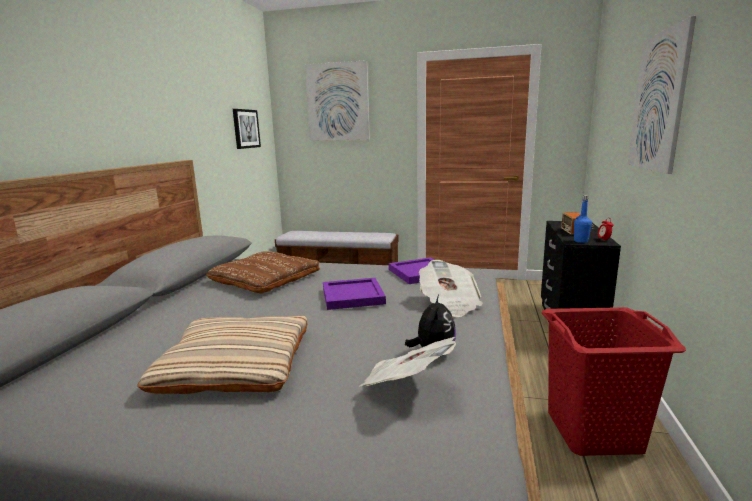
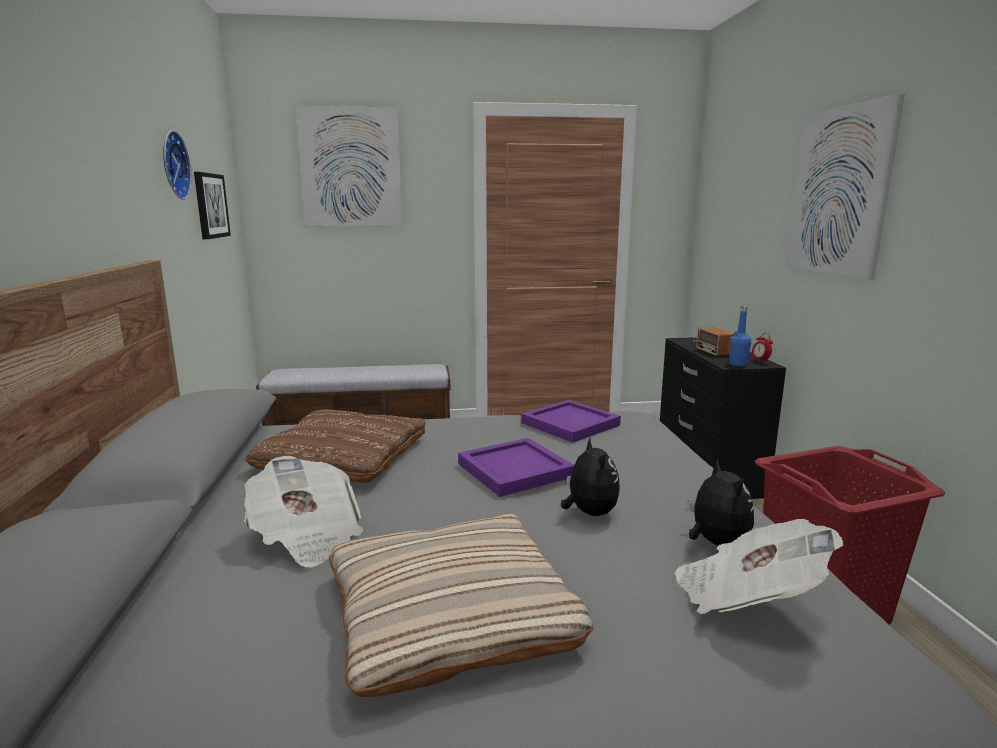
camera: 20 degrees left, 0 degrees up
(214, 105) = (172, 165): none -> wall clock
(373, 326) = (589, 513): none -> plush toy
(449, 304) = (657, 466): newspaper -> newspaper (307, 536)

